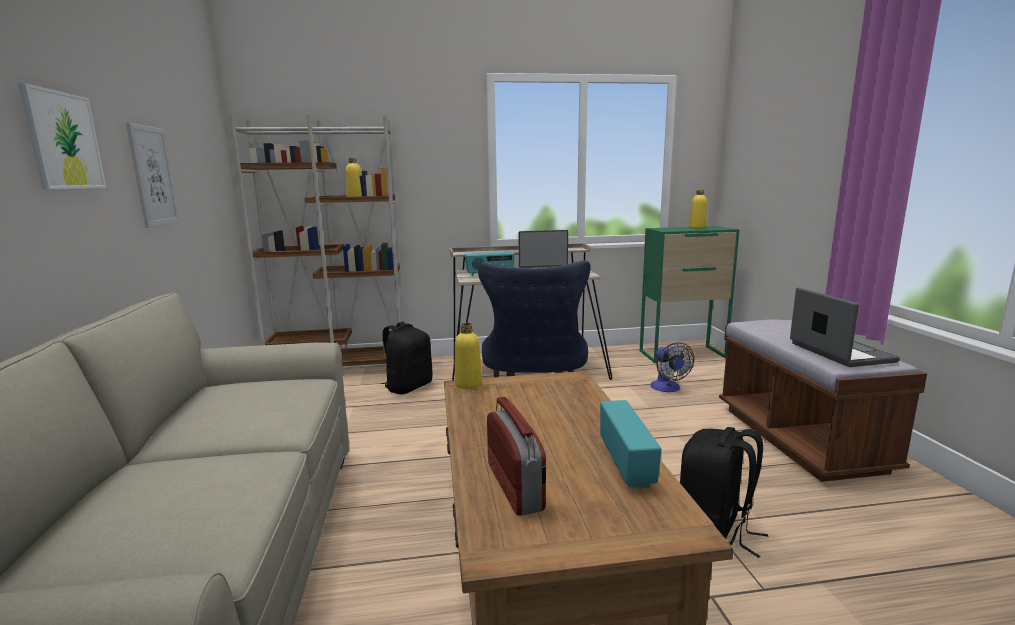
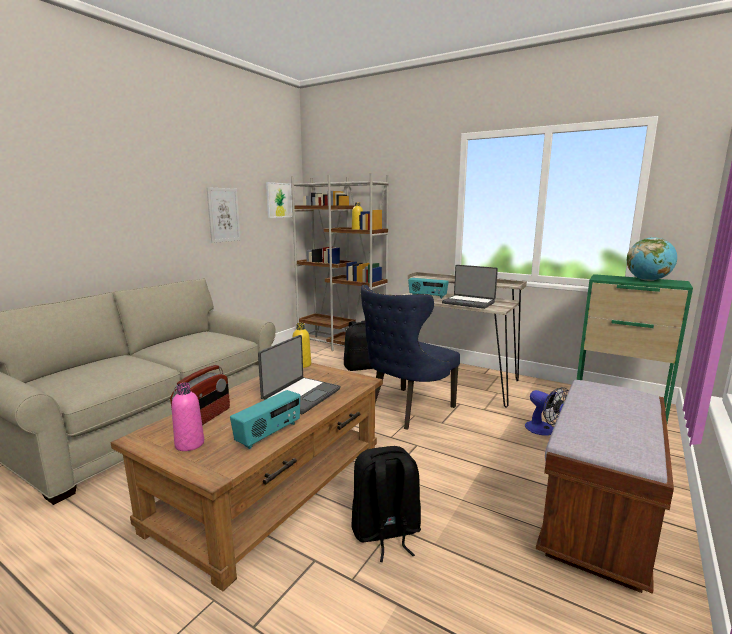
camera: 40 degrees right, 0 degrees up
(63, 140) = (158, 199): picture -> picture (278, 200)
(577, 520) = (189, 444): none -> pink bottle
(667, 388) = (544, 430): fan -> fan turned 60 degrees counterclockwise
(697, 228) = (647, 280): yellow bottle -> globe
(839, 352) = (602, 433): laptop -> laptop (301, 396)

